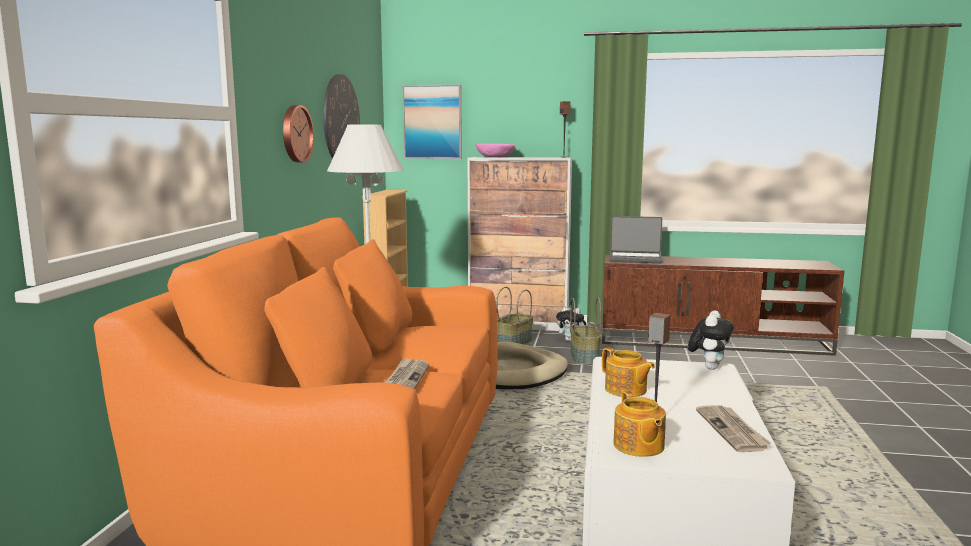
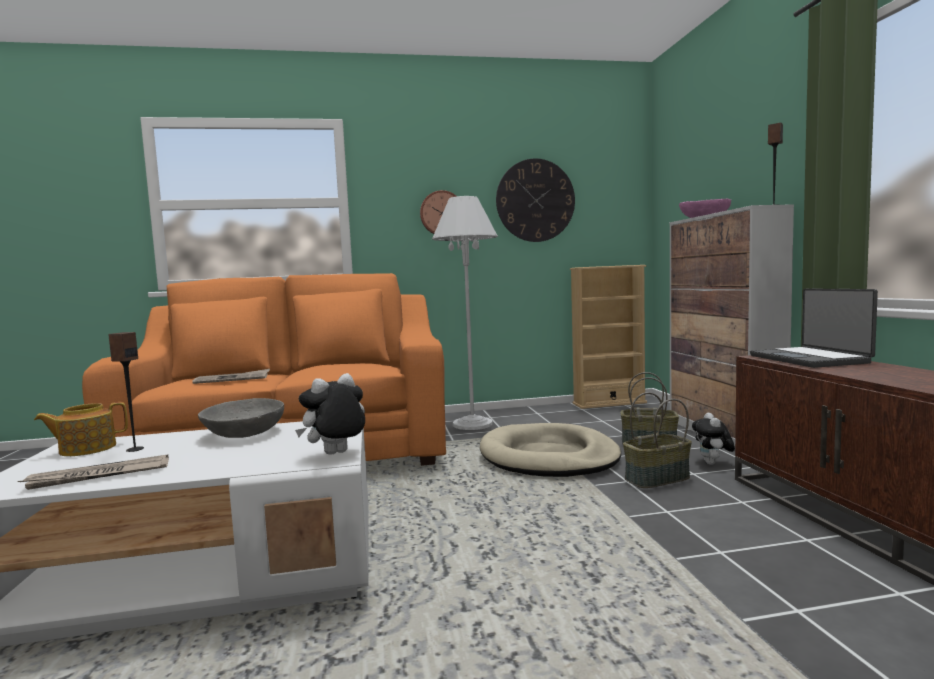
camera: 70 degrees right, 5 degrees down
(432, 122) = (679, 188): picture -> none
(626, 390) = (244, 433): teapot -> grey bowl
(709, 367) = (336, 454): plush toy -> plush toy turned 135 degrees clockwise

